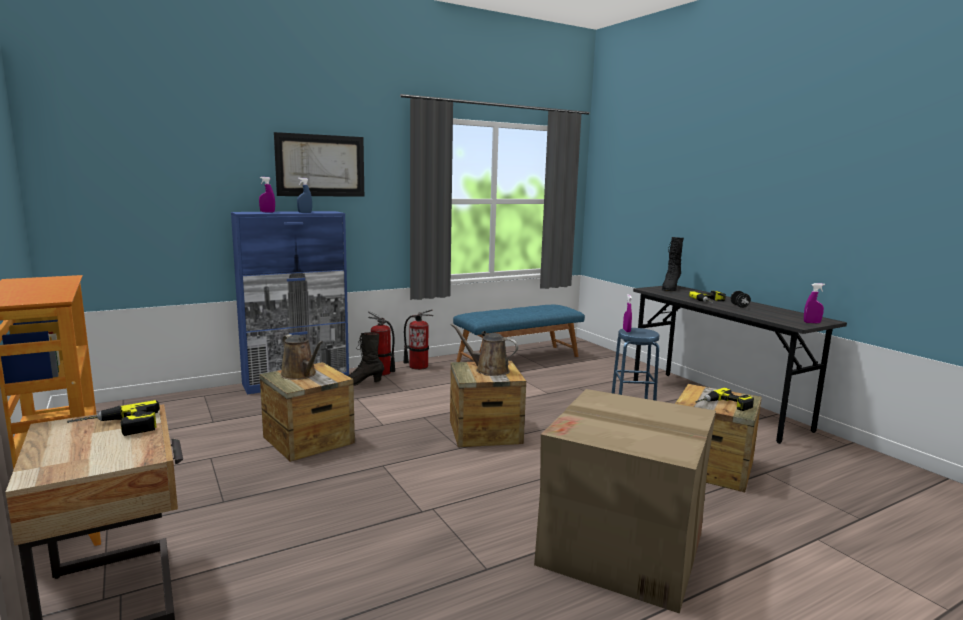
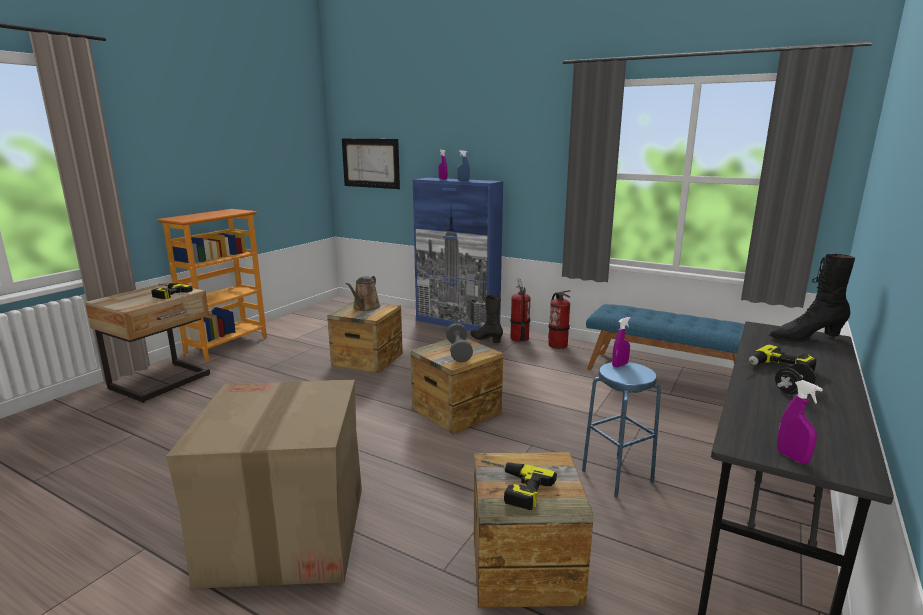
camera: 60 degrees right, 5 degrees up
(320, 165) = (495, 138): picture -> picture (370, 163)
(489, 370) = (458, 351): brown watering can -> grey dumbbell

